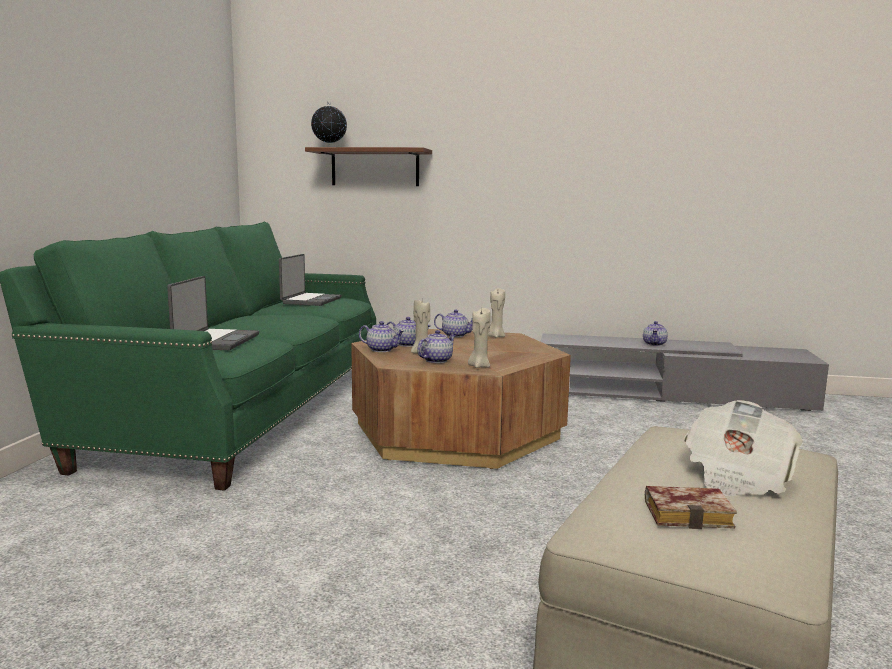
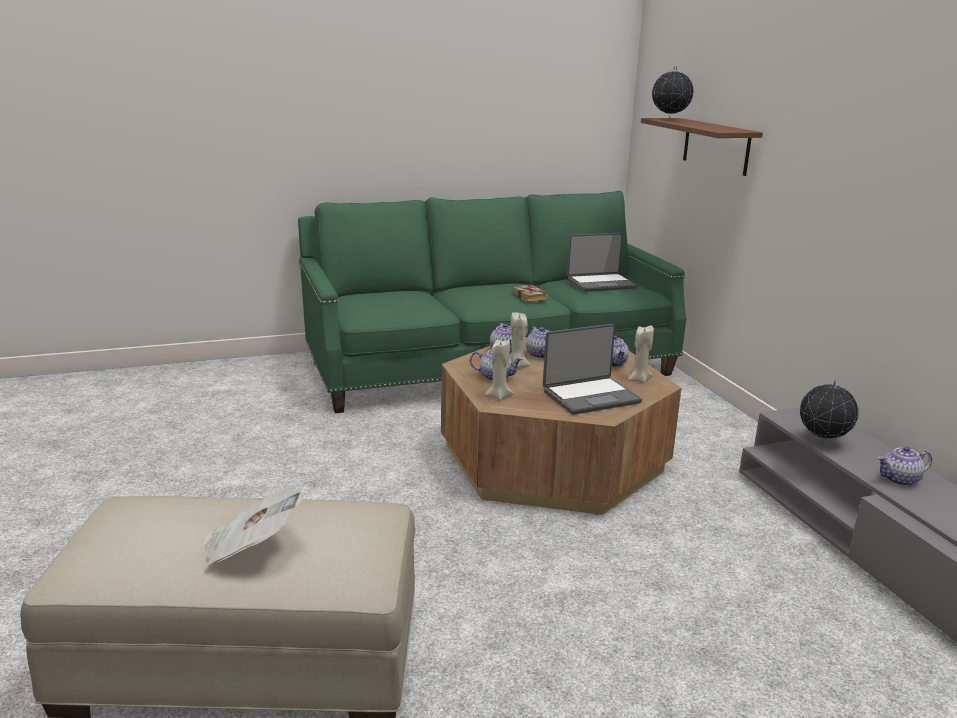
camera: 60 degrees right, 10 degrees up
(215, 341) = (399, 301): laptop -> laptop (590, 396)
(596, 343) = (822, 442): none -> globe
(690, 514) = (157, 533): book -> book (531, 297)

